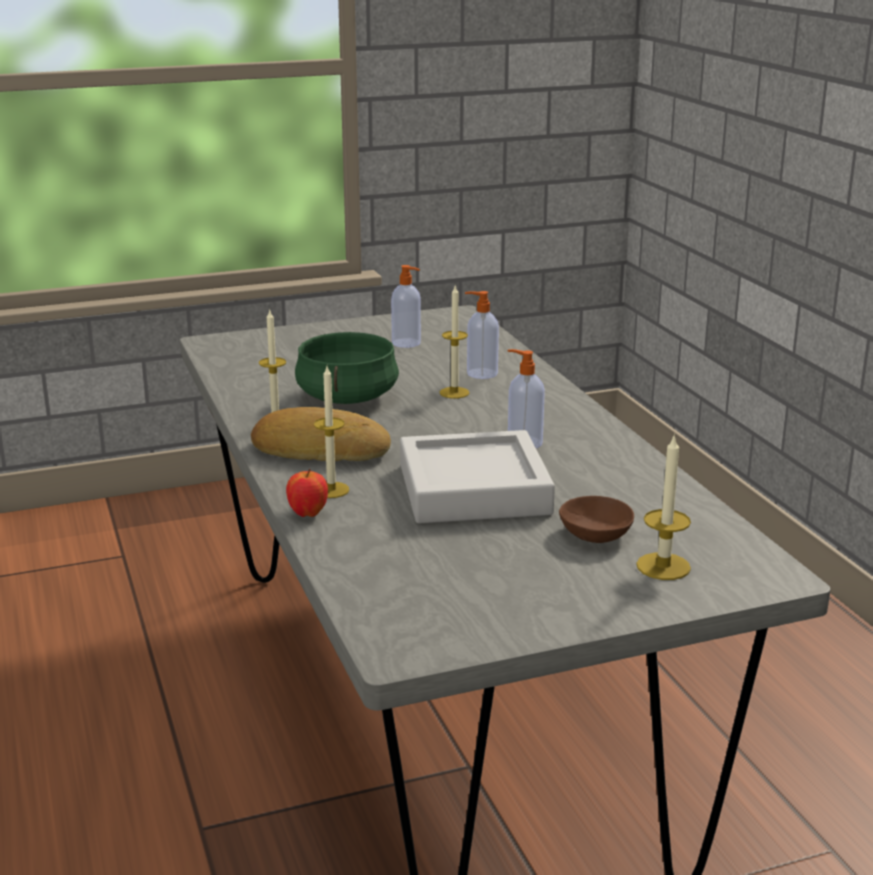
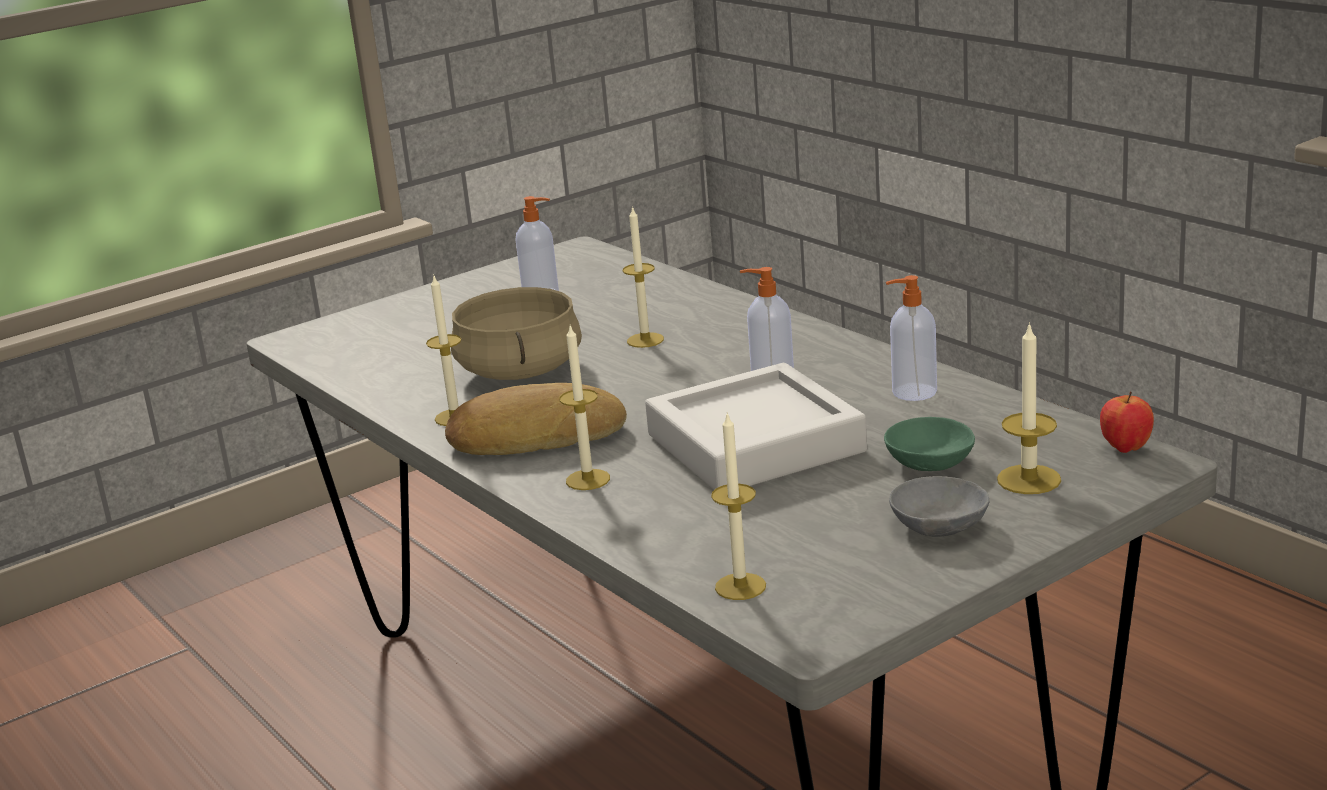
camera: 15 degrees left, 0 degrees up
(308, 513) = (581, 512): apple -> apple (1125, 448)
(346, 397) = (518, 371): green cooking pot -> beige cooking pot
(377, 598) = (740, 586): none -> candle
(481, 373) = (659, 312): soap dispenser -> soap dispenser (912, 392)
(566, 586) = (941, 523): none -> grey bowl
(598, 534) = (933, 461): brown bowl -> green bowl

